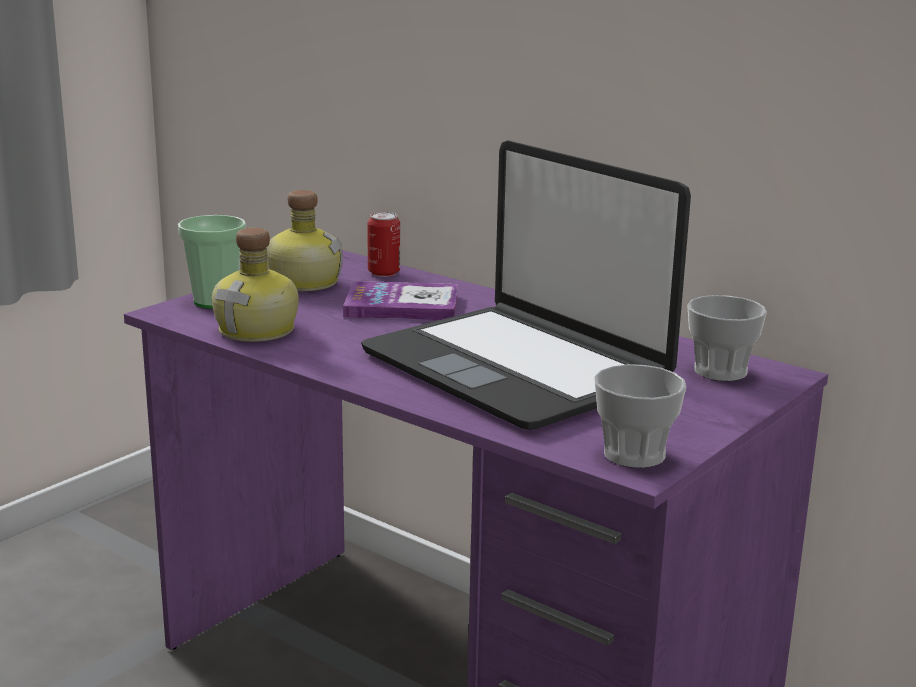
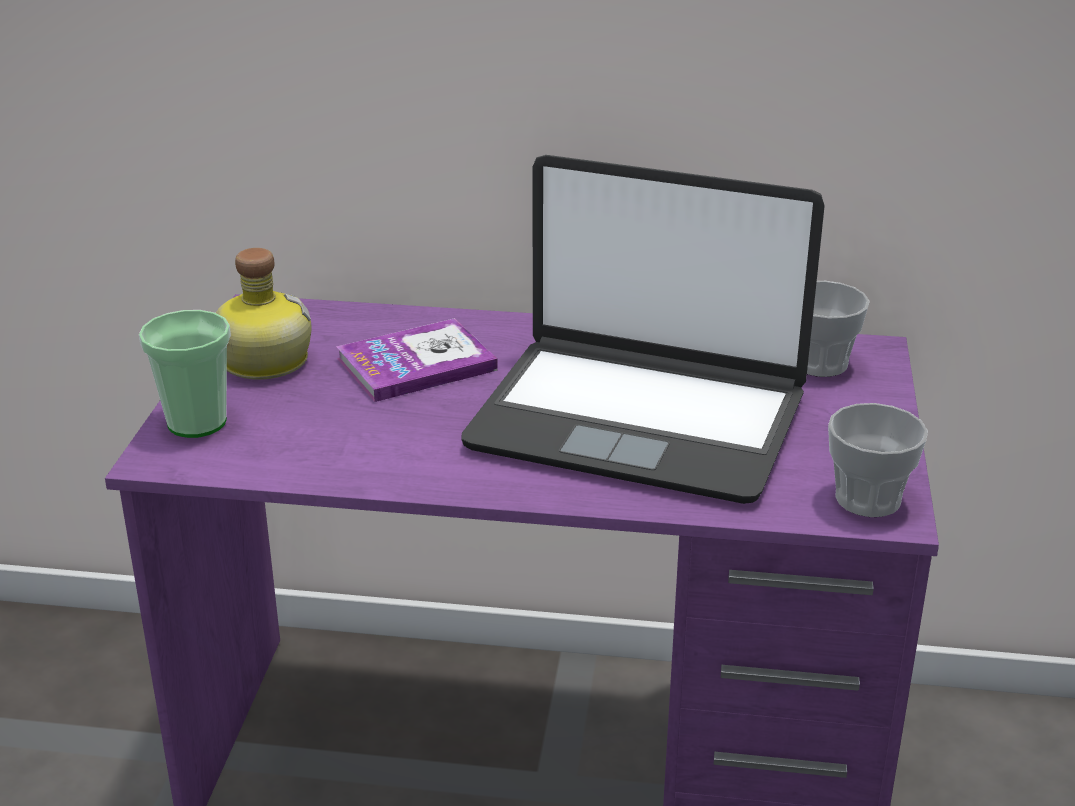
camera: 30 degrees left, 10 degrees up
(259, 330) = (307, 453): bottle -> none
(384, 273) = (336, 319): can -> none

